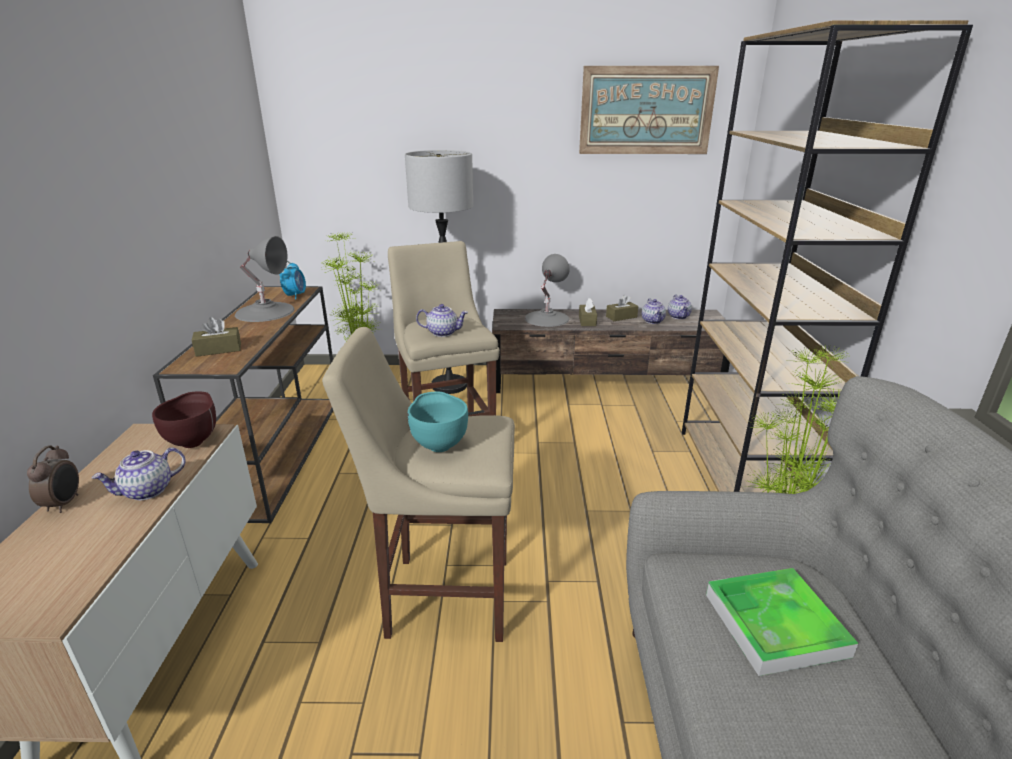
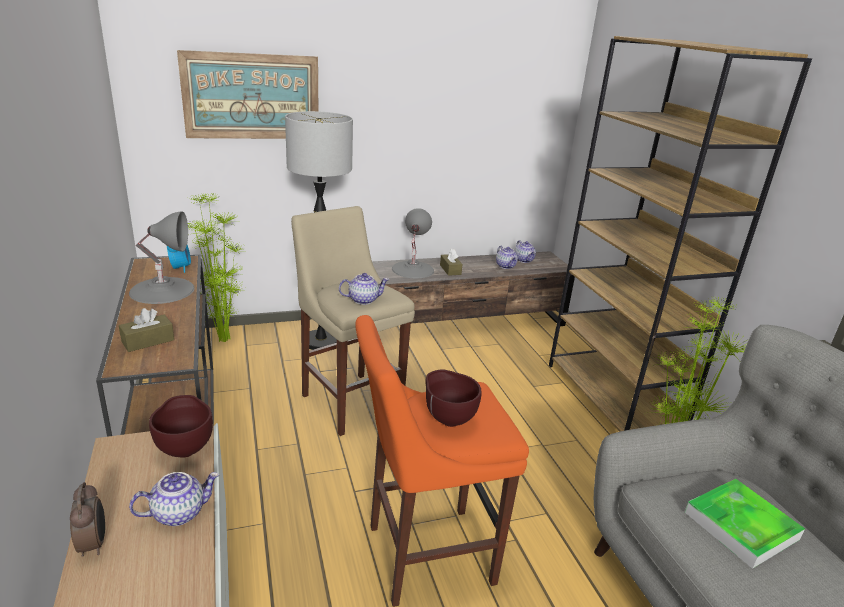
camera: 20 degrees left, 0 degrees up
(147, 491) = (179, 512): teapot -> teapot turned 150 degrees counterclockwise
(439, 445) = (448, 419): turquoise bowl -> brown bowl
(441, 596) = (423, 554): beige stool -> orange stool
(621, 317) = (477, 263): brown tissue box -> none
(646, 111) = (496, 78): picture -> picture (252, 96)

